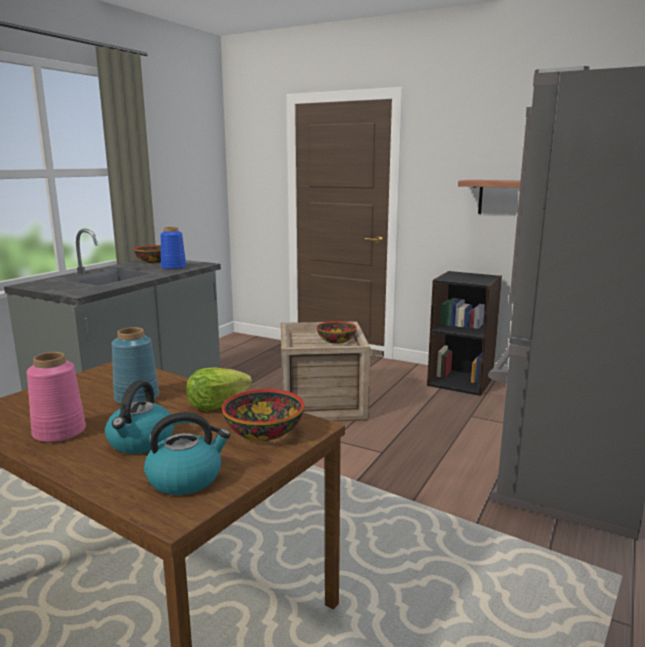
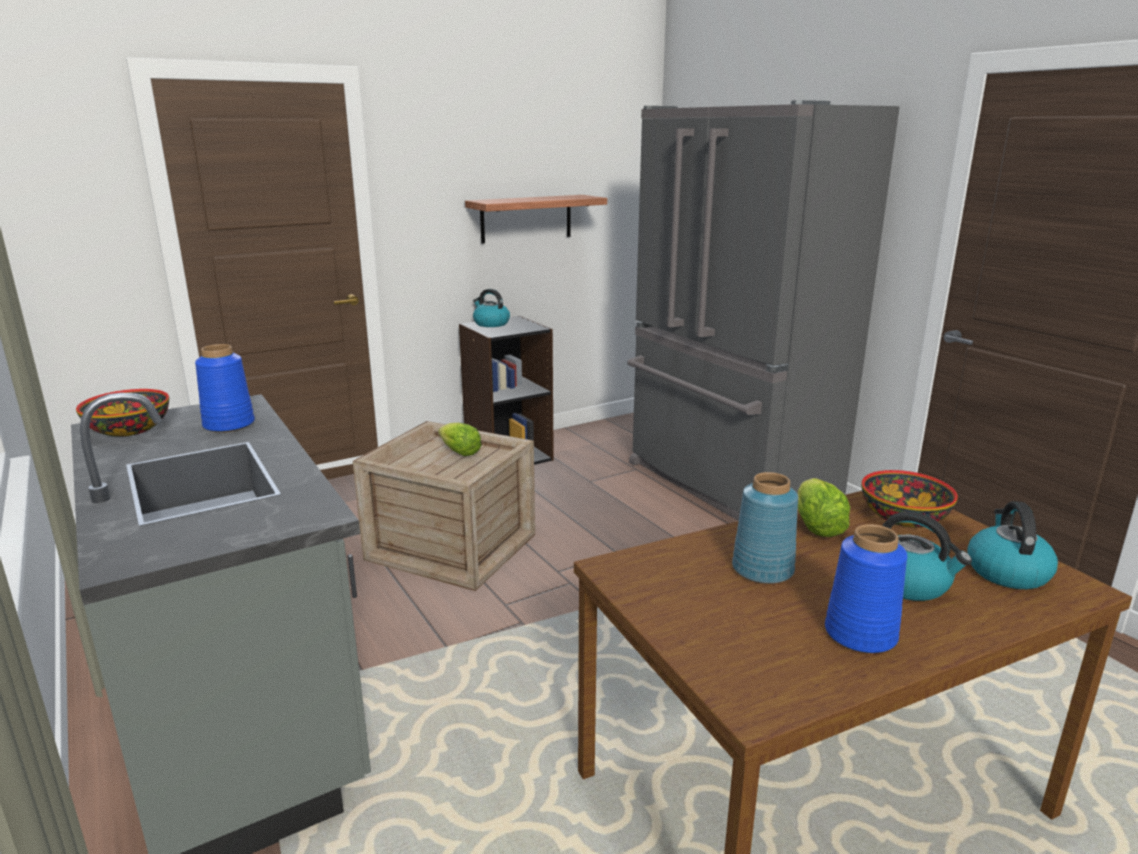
camera: 60 degrees left, 5 degrees up
(60, 432) = (859, 633): pink vase -> blue vase
(336, 341) = (460, 453): bowl -> lettuce
(464, 274) = (490, 323): none -> kettle

